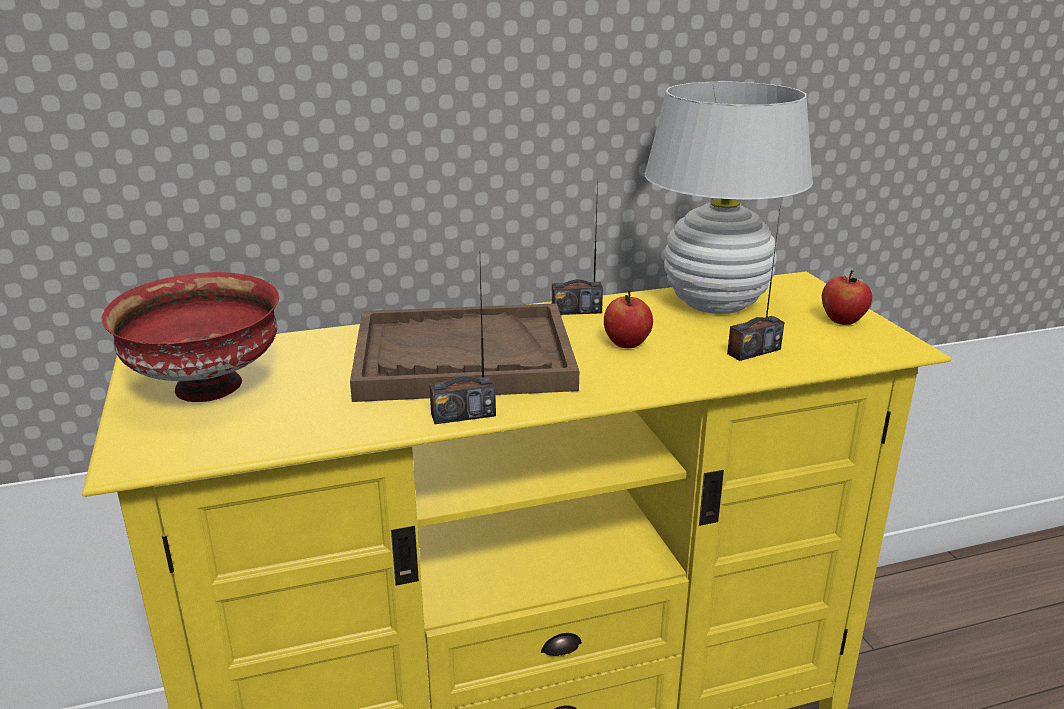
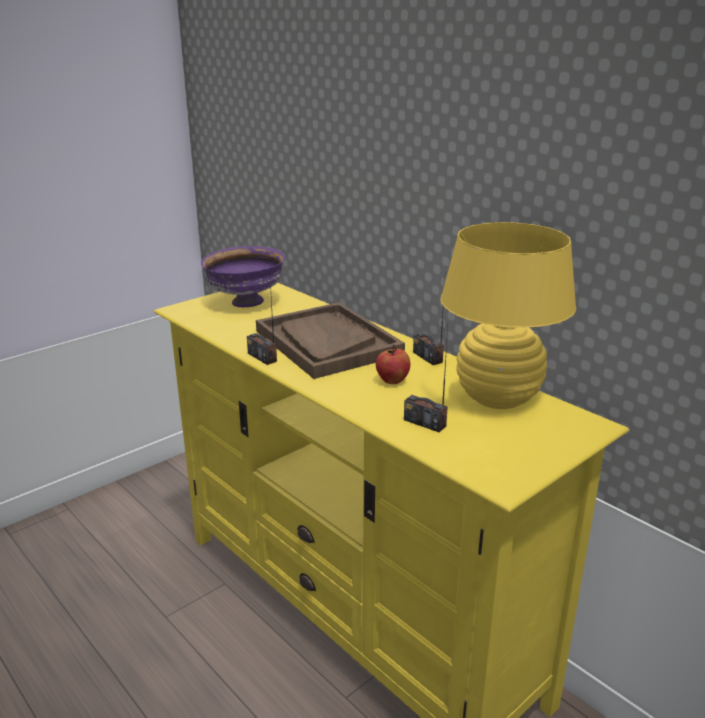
camera: 65 degrees right, 0 degrees up
(209, 388) = (246, 302): red bowl -> purple bowl
(714, 303) = (497, 398): white table lamp -> yellow table lamp
(842, 321) = (526, 452): apple -> none

